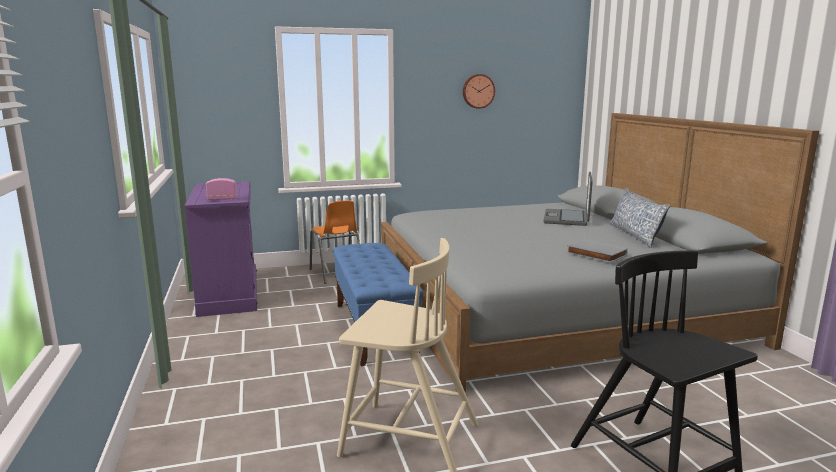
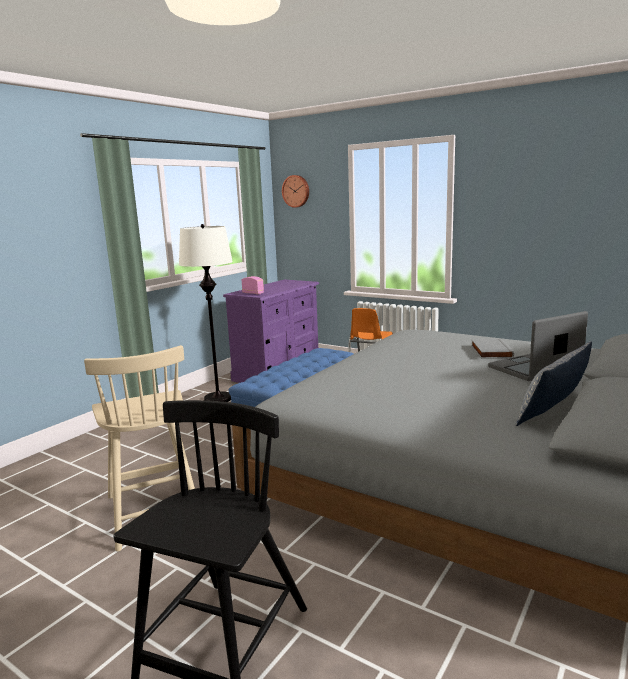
camera: 50 degrees right, 0 degrees up
(225, 336) = (218, 399): none -> white floor lamp
(478, 91) = (556, 198): wall clock -> wall clock (296, 191)
(595, 254) = (423, 411): grey book -> grey book (490, 352)

